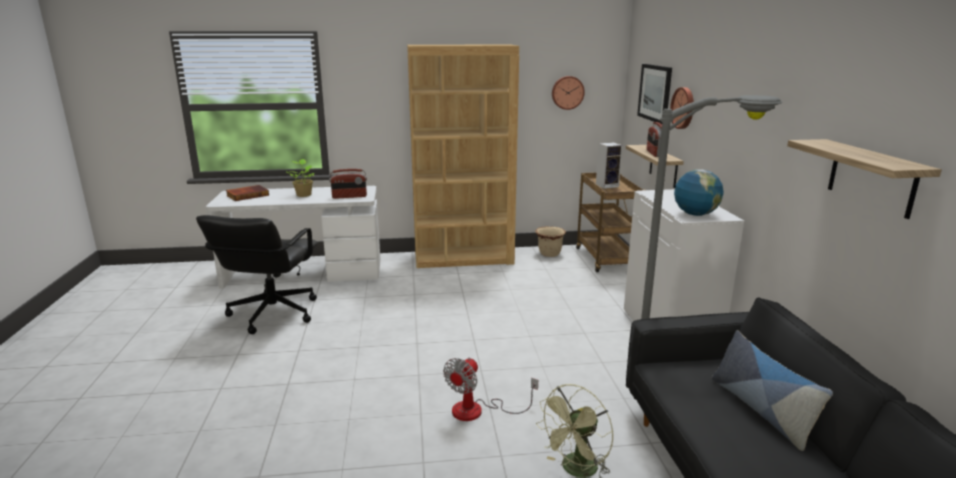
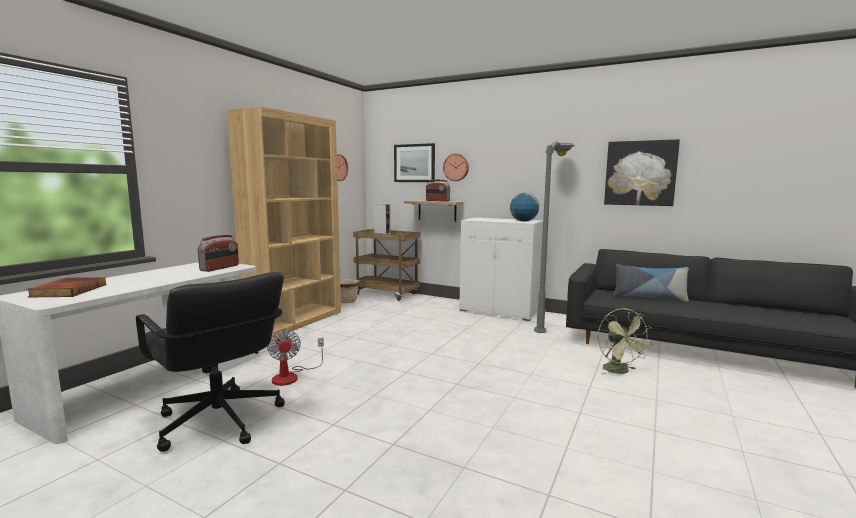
camera: 55 degrees left, 10 degrees down
(304, 194) = (156, 276): potted plant -> none
(478, 410) = (530, 378): fan -> fan (292, 376)
(871, 177) = (640, 173): shelf -> picture

